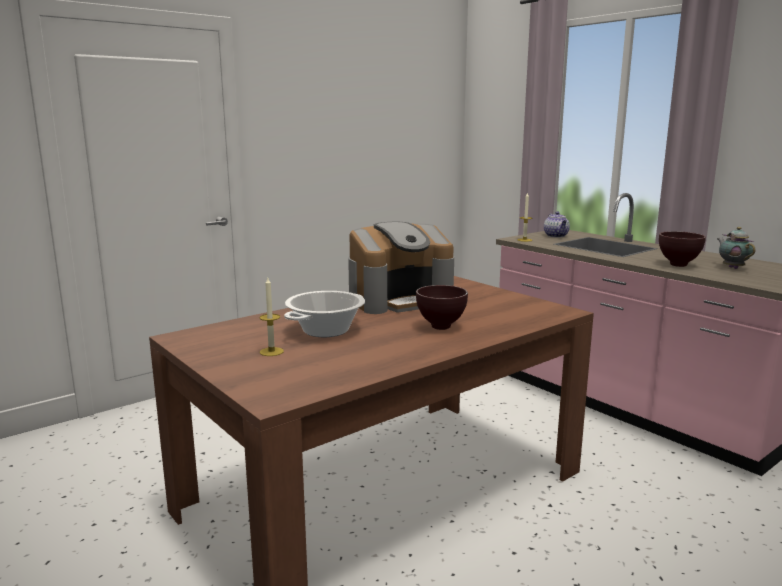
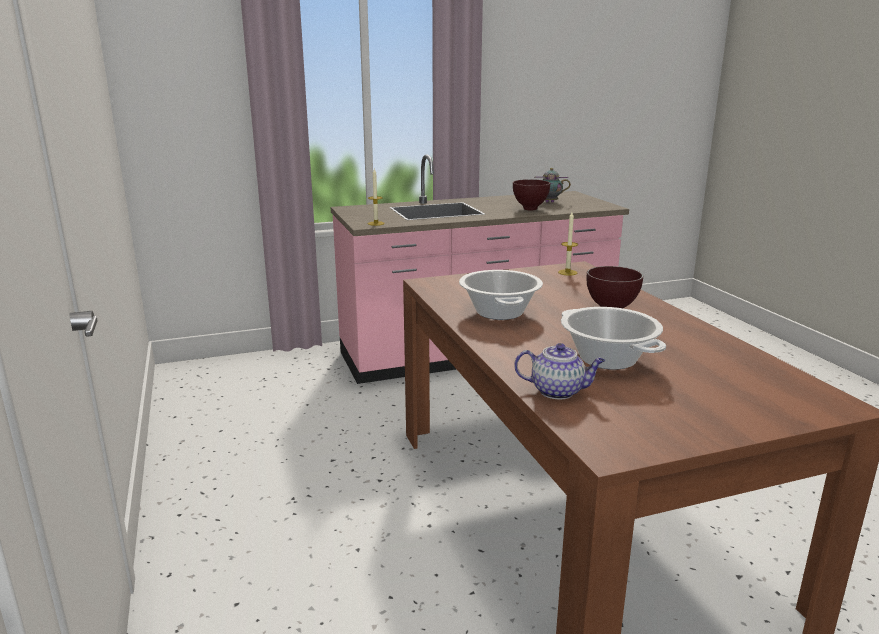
camera: 70 degrees left, 5 degrees up
(271, 351) = (683, 393): candle -> candle (567, 272)
(400, 300) = (499, 312): coffee machine -> cooking pot
(556, 236) = (371, 213): teapot -> teapot (558, 391)

